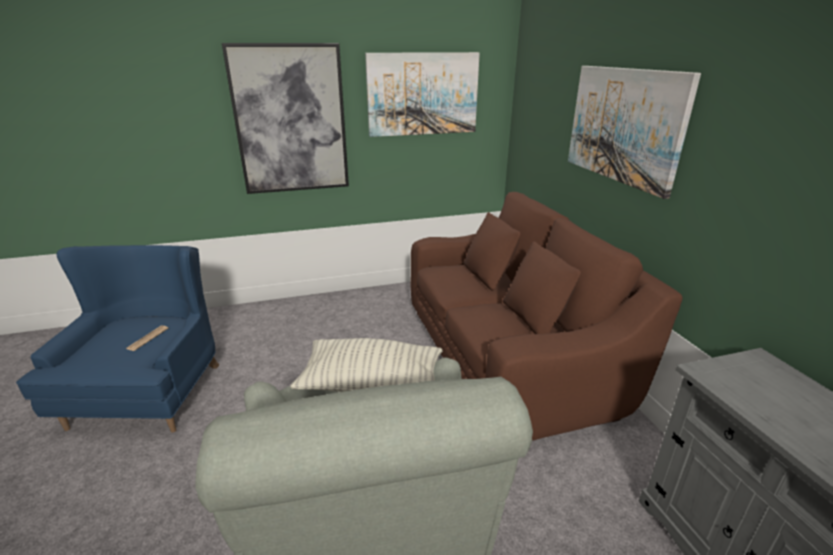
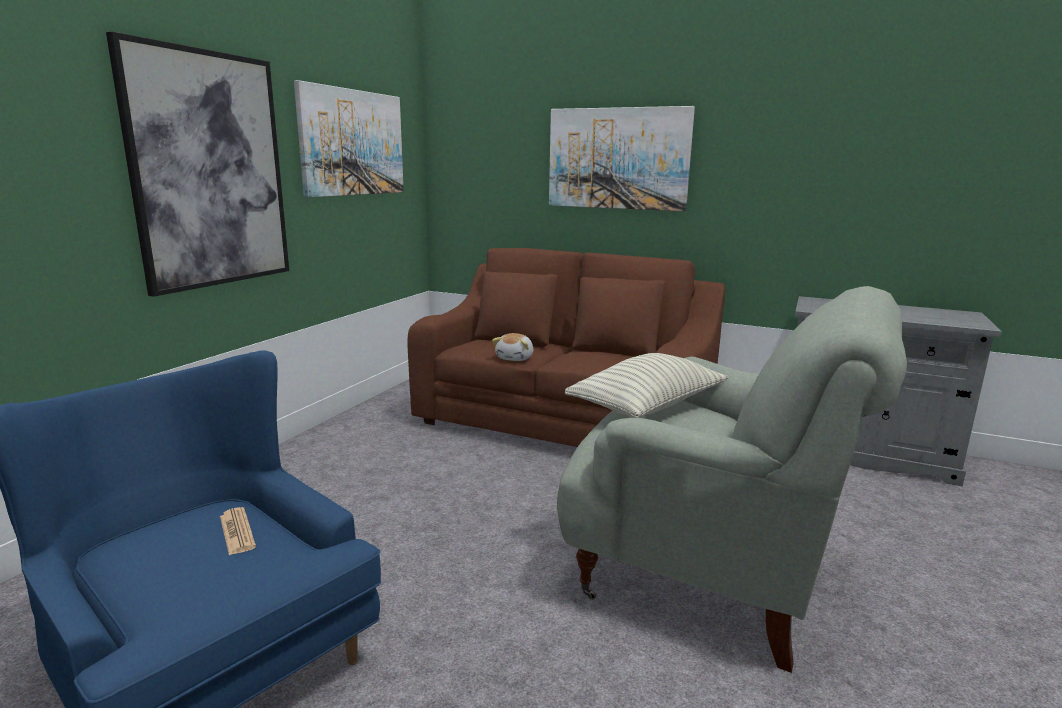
camera: 50 degrees left, 10 degrees down
(451, 293) = (515, 358): none -> plush toy

